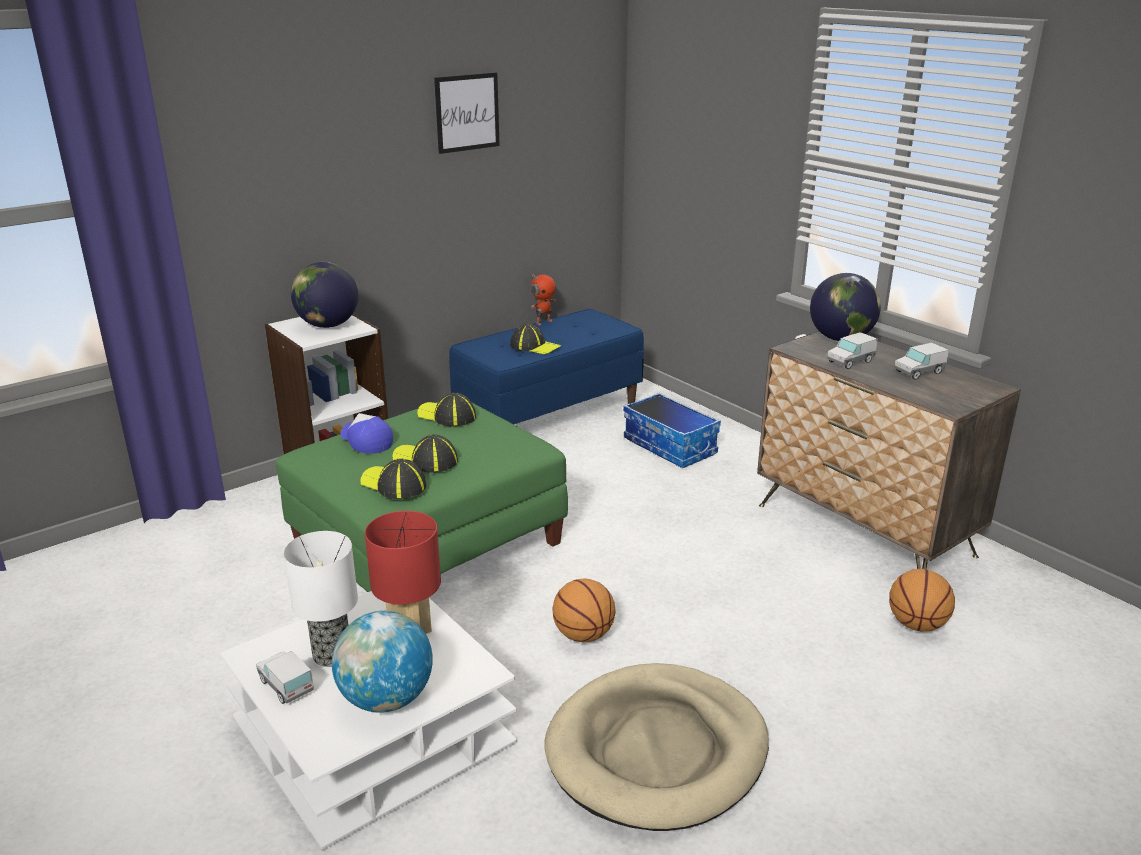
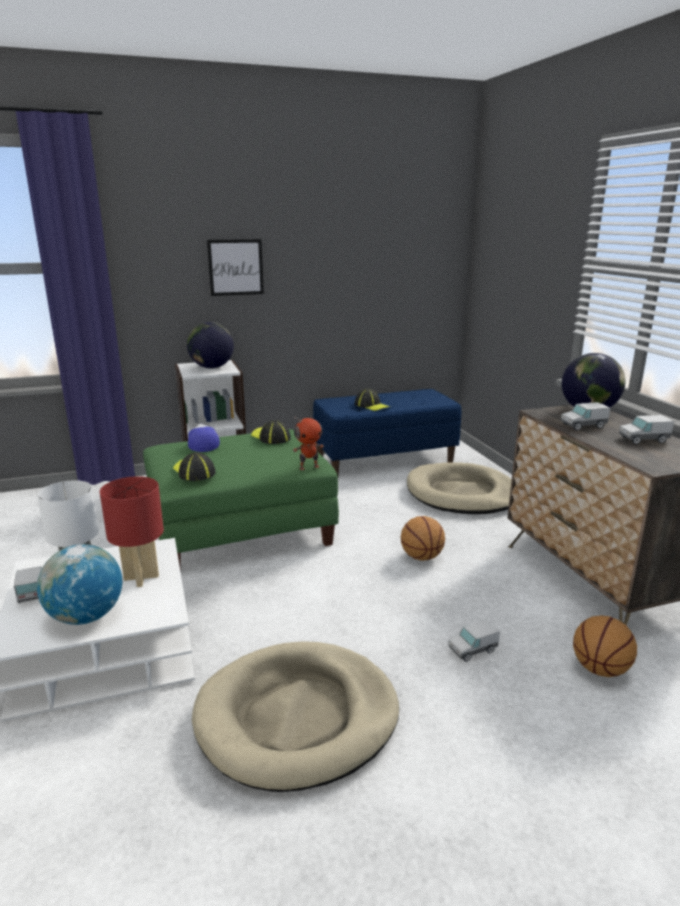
camera: 20 degrees right, 5 degrees down
(425, 460) = (229, 460): cap -> none
(467, 112) = (338, 231): picture -> picture (236, 267)
(543, 322) = (391, 393): toy robot -> toy robot (308, 467)
(584, 635) = (303, 613): basketball -> basketball (422, 557)
(670, 446) = (462, 494): storage box -> beige dog bed
(789, 634) = (472, 650): none -> toy truck

